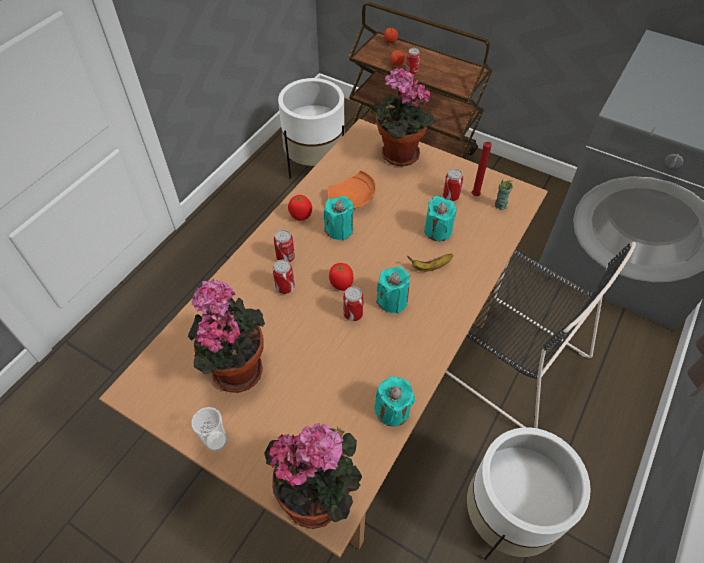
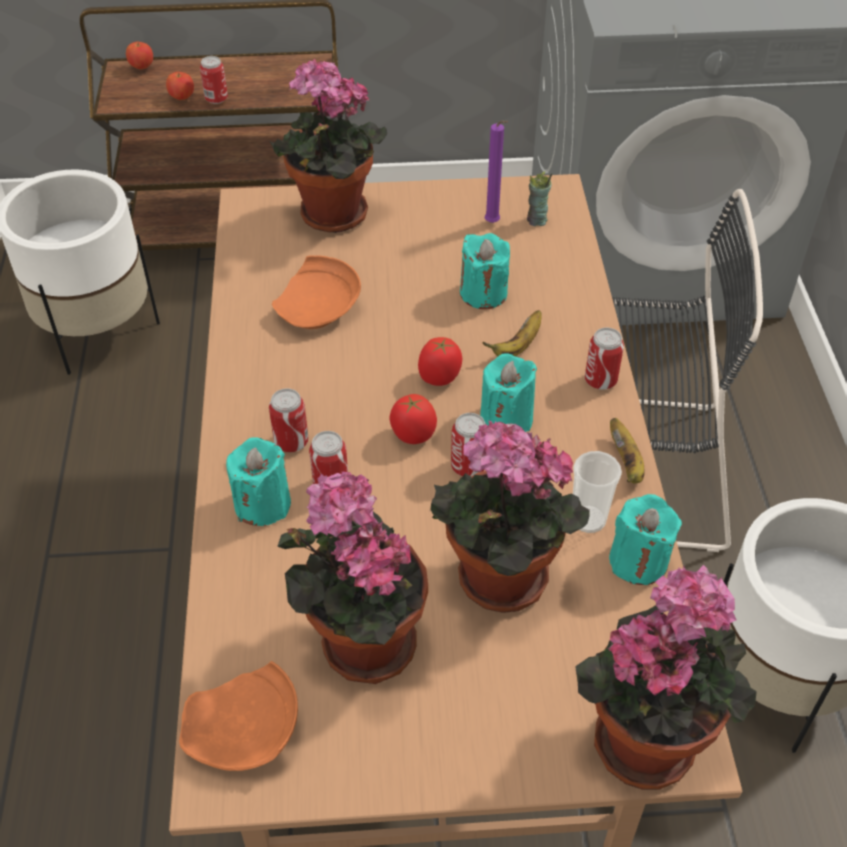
camera: 35 degrees left, 5 degrees down
(158, 377) = (245, 733): none -> orange plate
(216, 441) = (430, 762): cup -> cup (588, 519)
(300, 216) = (259, 371): tomato -> tomato (440, 378)
(316, 378) = (496, 583): none -> potted plant
(339, 229) = (338, 361): turquoise candle -> turquoise candle (262, 504)
(432, 358) = (626, 463): none -> banana
(450, 196) = (459, 239): can -> can (600, 381)
(475, 197) = (493, 224): red candle -> purple candle

